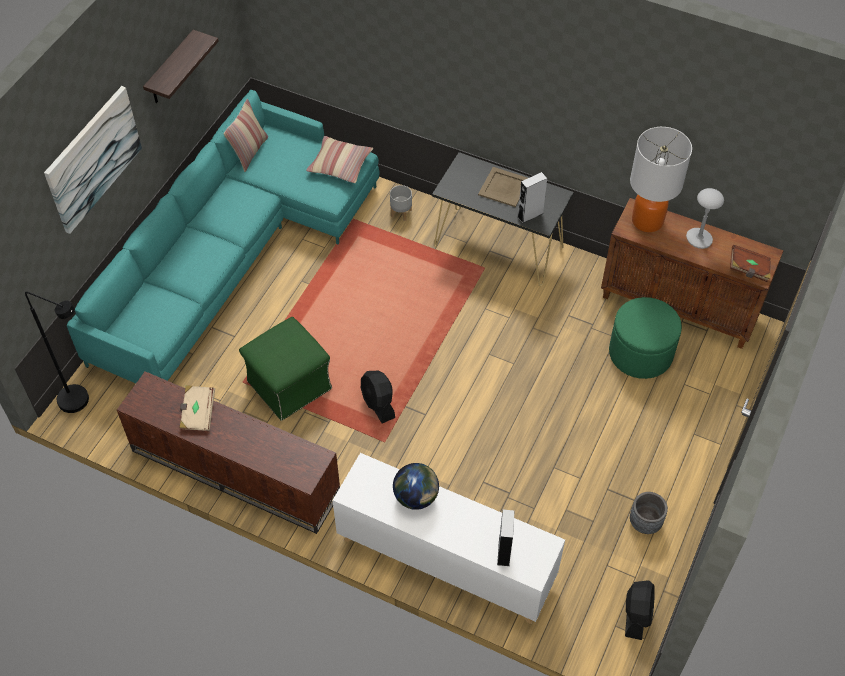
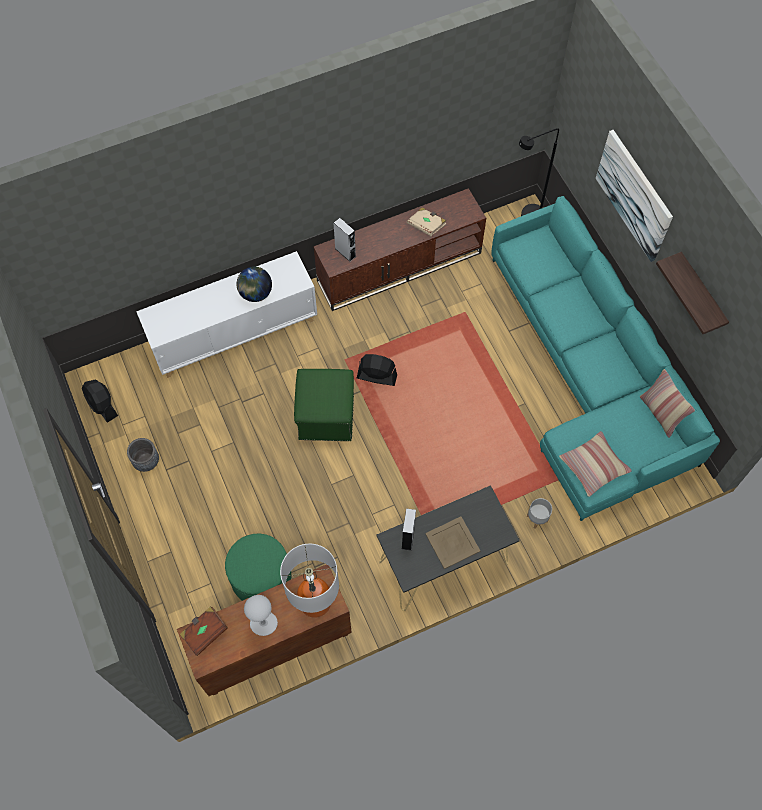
camera: 130 degrees right, 10 degrees up
(288, 385) = (438, 336): green ottoman -> green ottoman (326, 415)
(504, 551) = (177, 311): grey speaker -> grey speaker (345, 252)

